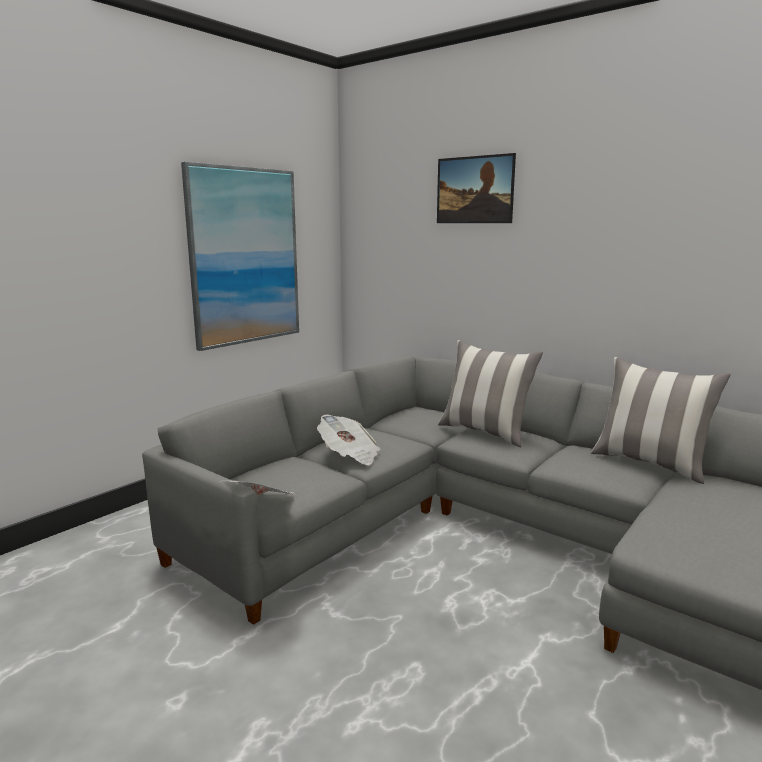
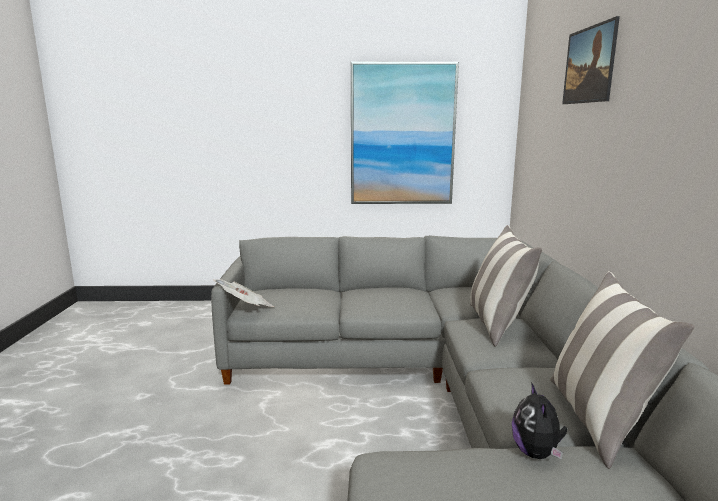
camera: 50 degrees right, 0 degrees up
(349, 455) = (359, 301): newspaper -> none
(671, 495) = (536, 453): none -> plush toy

